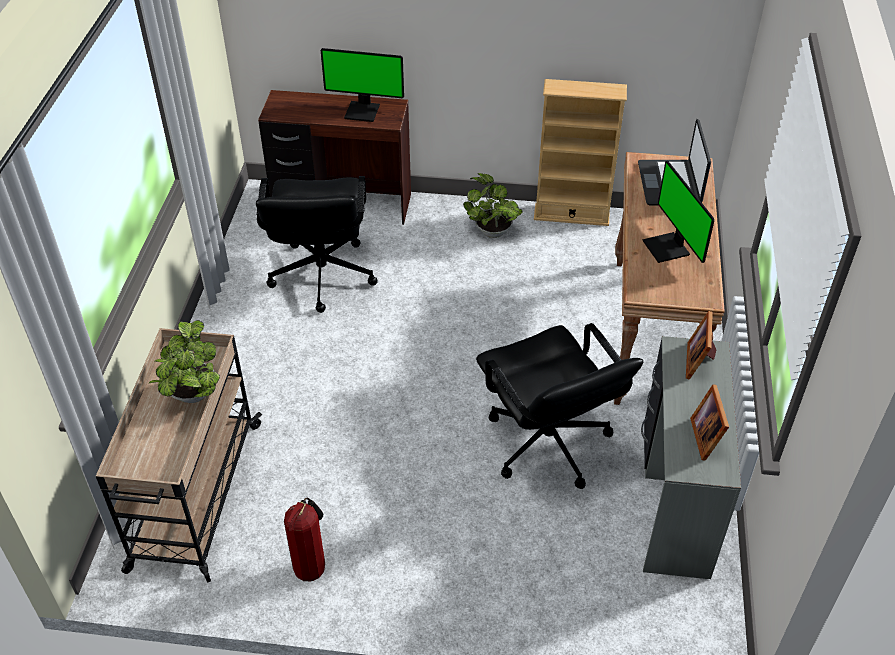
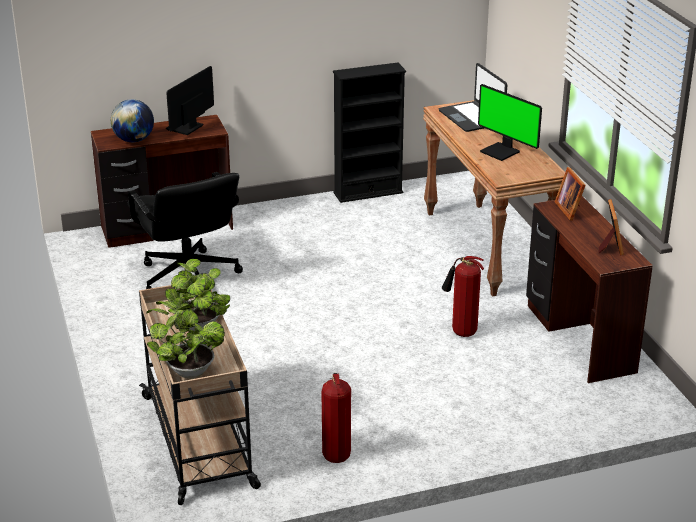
camera: 25 degrees left, 15 degrees down
(302, 114) = (134, 140): none -> globe
(363, 111) = (185, 128): monitor -> monitor turned 135 degrees clockwise
(491, 230) = (310, 216): potted plant -> potted plant (187, 370)
(547, 444) = (461, 332): black office chair -> fire extinguisher
(571, 215) = (368, 193): beige bookcase -> black bookcase
(672, 501) = (578, 339): grey desk -> brown desk
(708, 437) = (610, 245): picture frame -> picture frame turned 150 degrees counterclockwise

